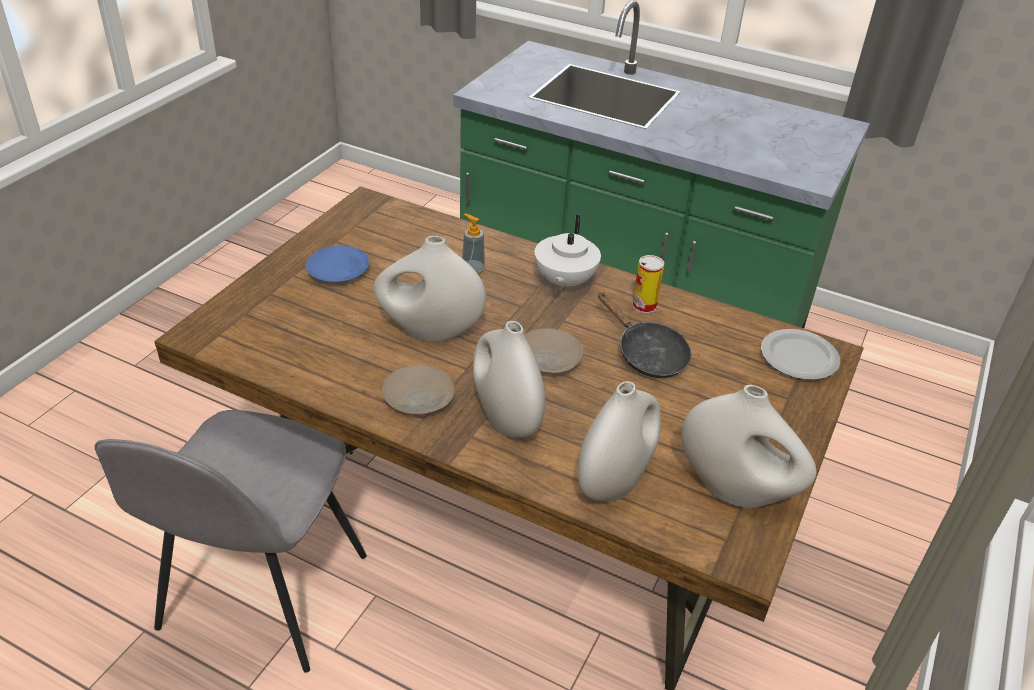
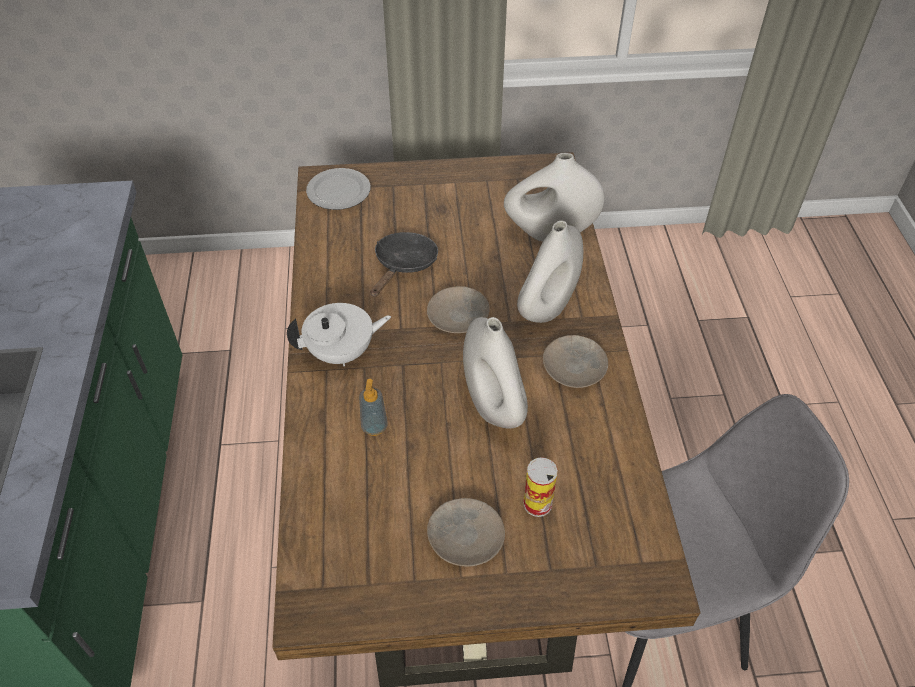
camera: 120 degrees left, 10 degrees up
(339, 271) = (465, 536): blue plate -> beige plate
(644, 306) = (338, 289): can -> can (537, 504)
(736, 490) = (505, 184): white vase -> none

